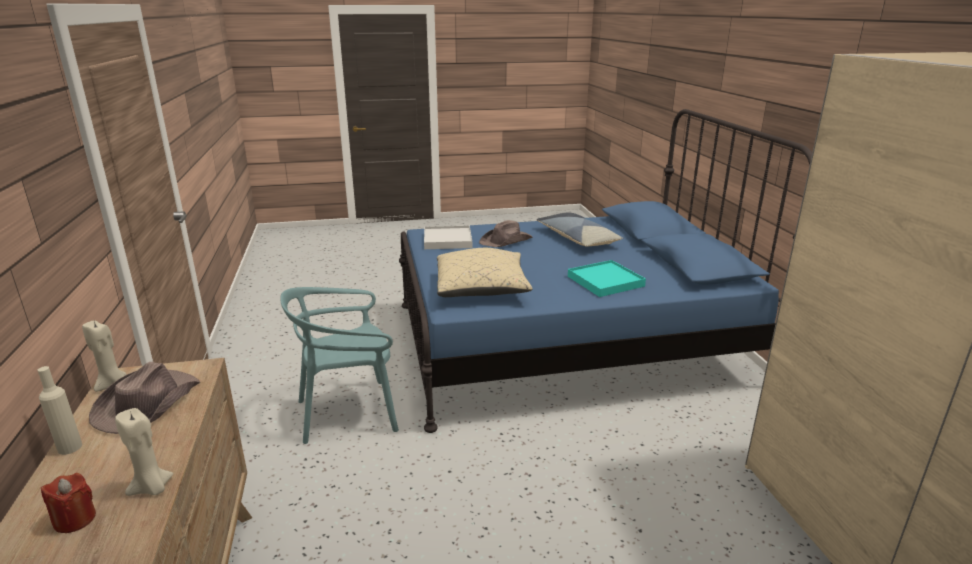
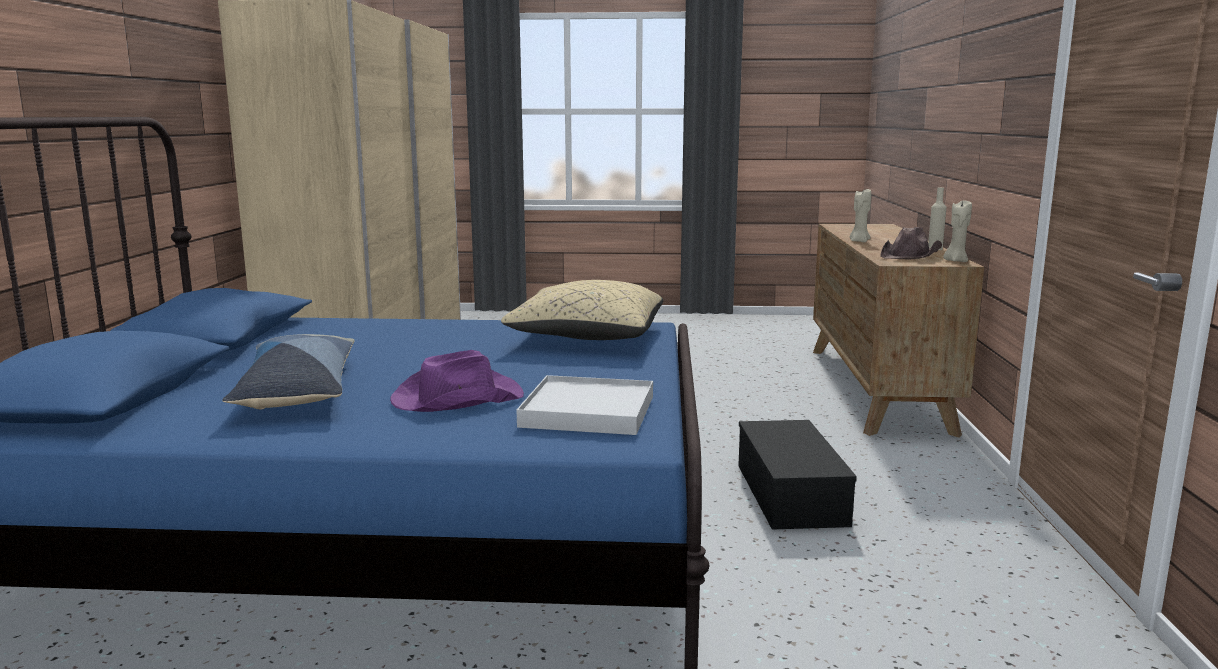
camera: 165 degrees left, 10 degrees down
(75, 519) = (889, 239): red candle -> none
(348, 413) = (792, 495): turquoise chair -> black storage box
(506, 241) = (456, 398): brown hat -> purple hat
(605, 281) = (396, 332): turquoise tray -> none

